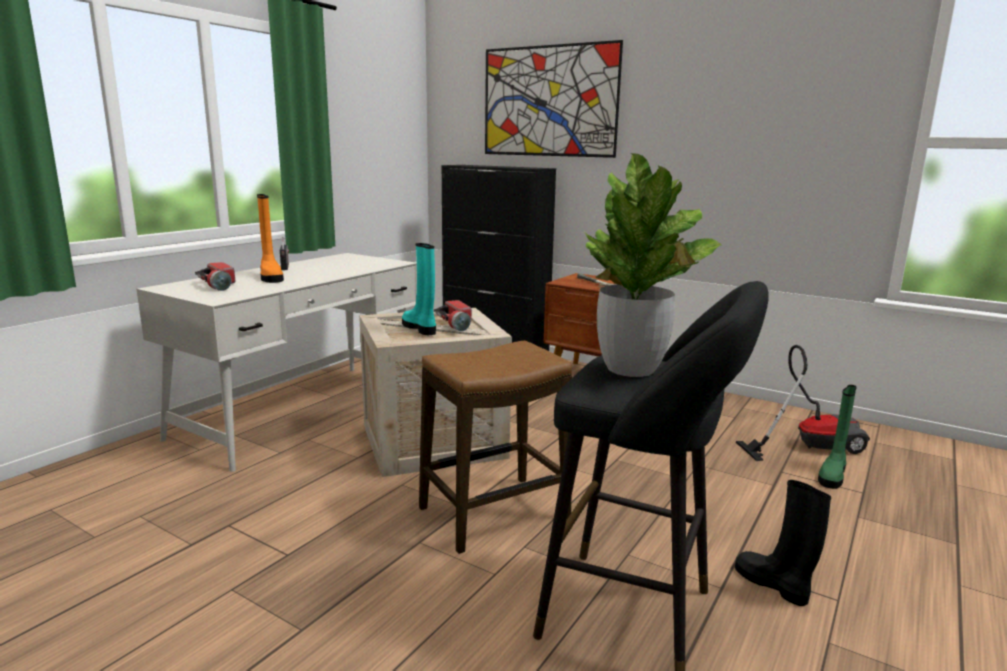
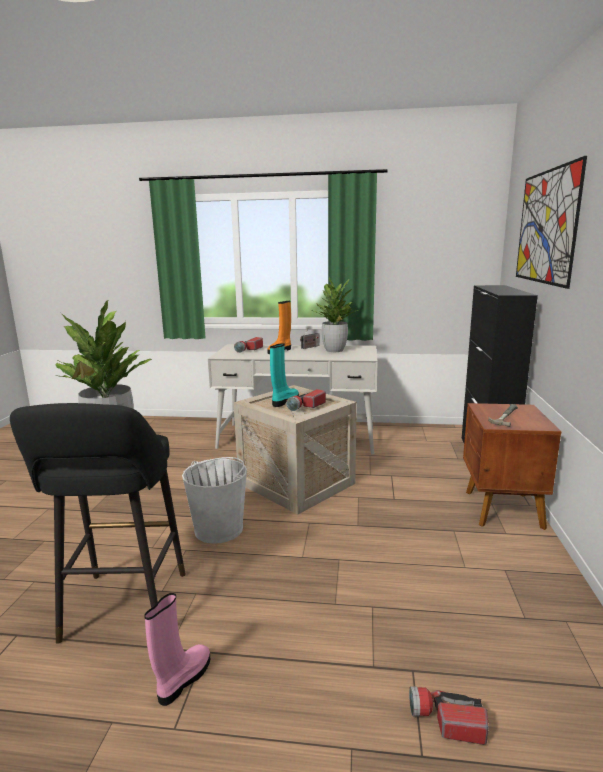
camera: 65 degrees right, 0 degrees up
(331, 264) = (334, 350): none -> potted plant
(494, 513) = (219, 529): stool -> white bucket
(773, 585) = (183, 680): black boot -> pink boot
(809, 446) = (515, 693): vacuum cleaner -> none
(832, 475) = (446, 721): green boot -> flashlight

